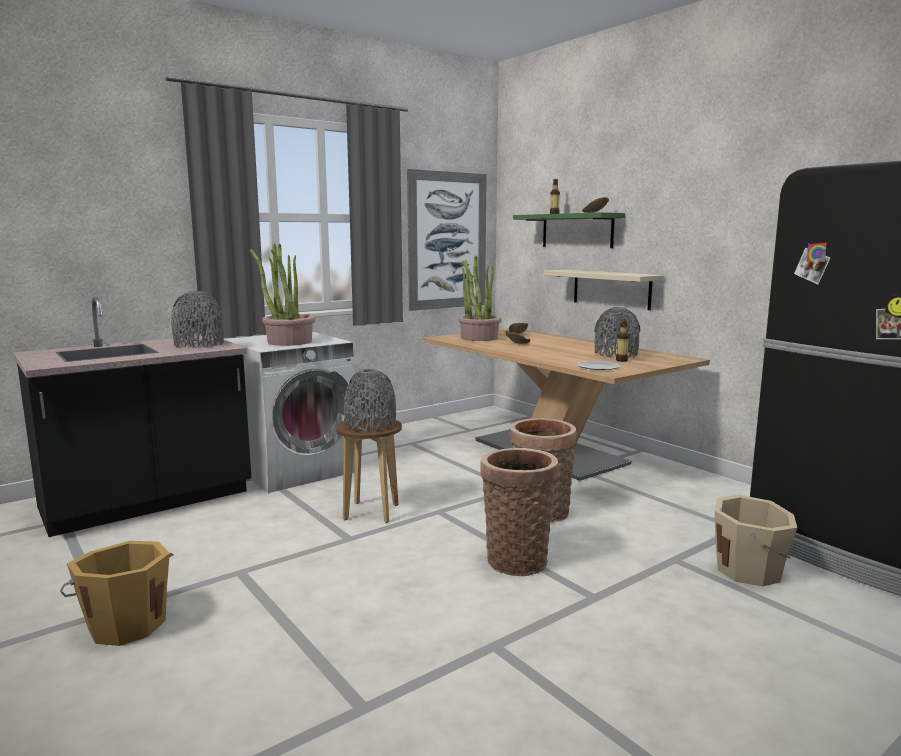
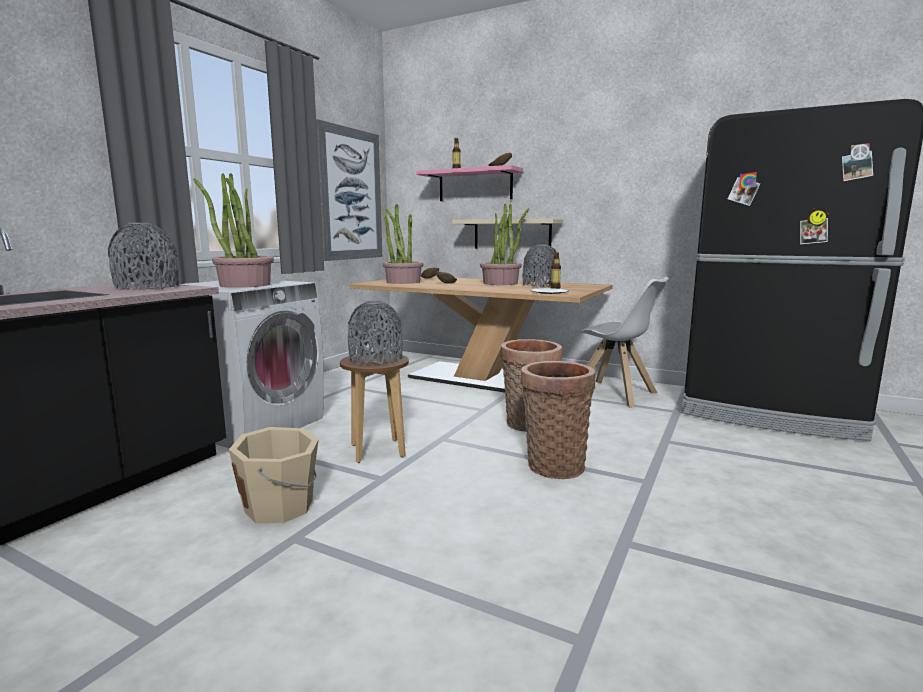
camera: 25 degrees left, 0 degrees up
(126, 624) = (201, 638): orange bucket -> none
(577, 231) = (475, 185): green shelf -> pink shelf
(578, 347) = (501, 283): none -> potted plant
(687, 495) = (616, 394): none -> chair
(750, 571) = (720, 438): beige bucket -> beige bucket (281, 506)

